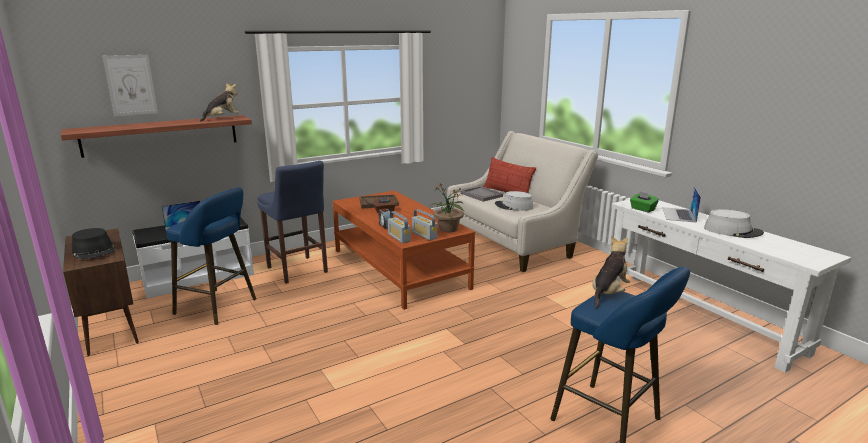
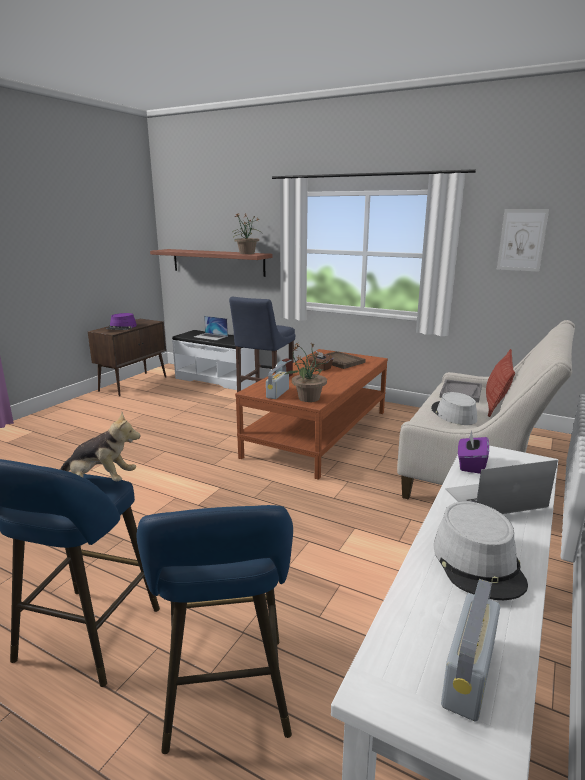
camera: 60 degrees right, 0 degrees up
(94, 251) = (121, 327): black hat -> purple hat
(131, 85) = (203, 221): picture -> picture (522, 240)
(219, 307) = (181, 398): blue stool -> blue stool (227, 699)
(222, 119) = (247, 253): plush toy -> potted plant
(399, 237) = (259, 386): radio -> radio (468, 674)
(642, 209) = (471, 465): green tissue box -> purple tissue box

